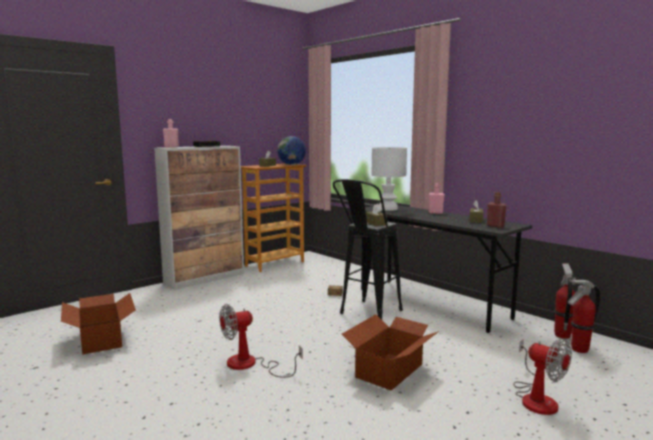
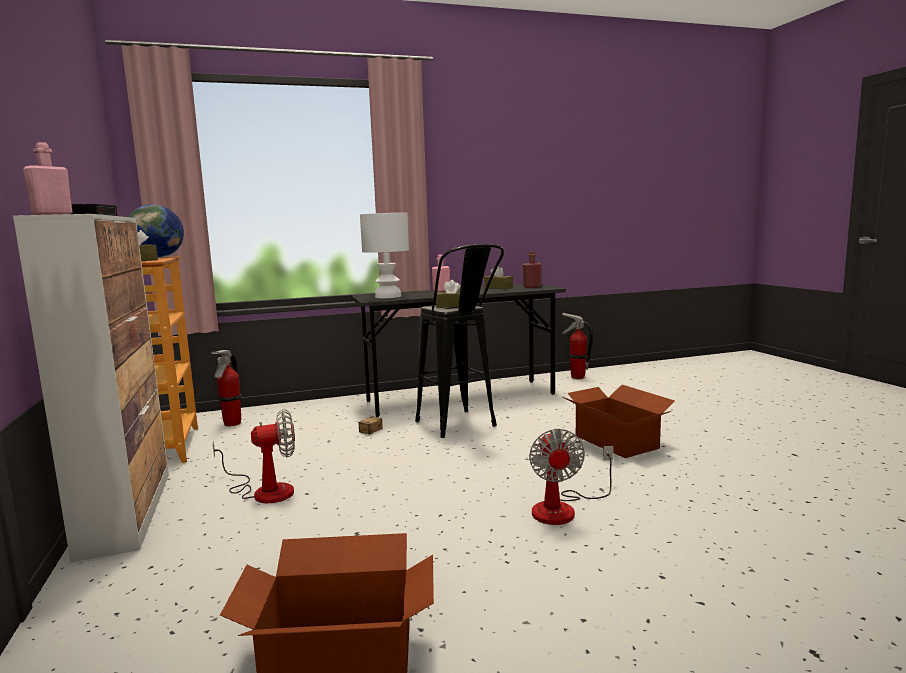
camera: 65 degrees left, 0 degrees up
(536, 398) = (685, 407): fan -> fan (264, 491)
(579, 349) = (607, 379): fire extinguisher -> fire extinguisher (232, 424)

